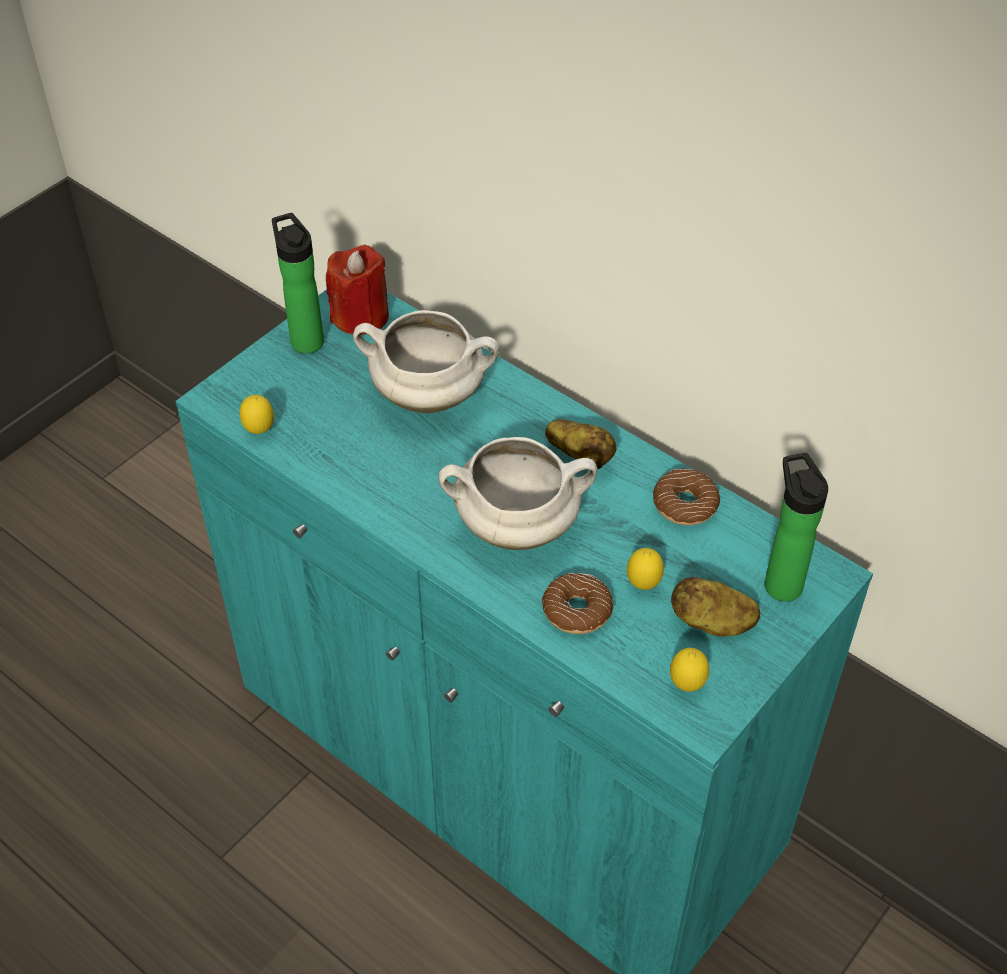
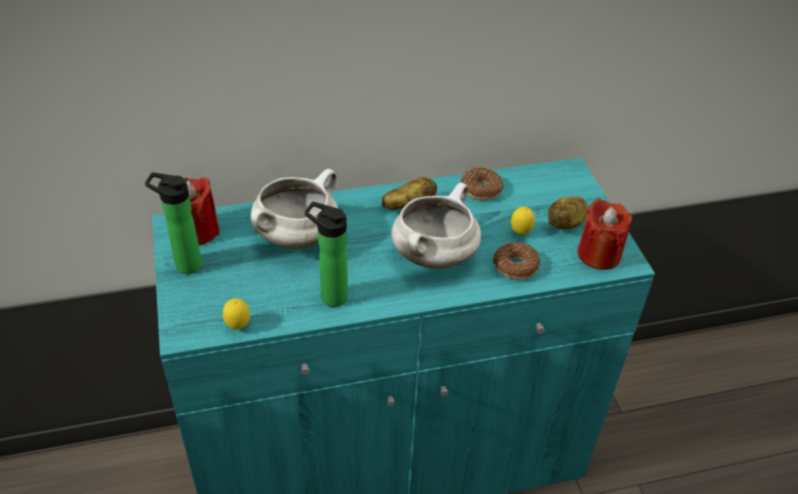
camera: 55 degrees left, 5 degrees down
(686, 685) = (599, 254): lemon -> red candle
(781, 581) = (561, 187): bottle -> bottle (330, 296)

